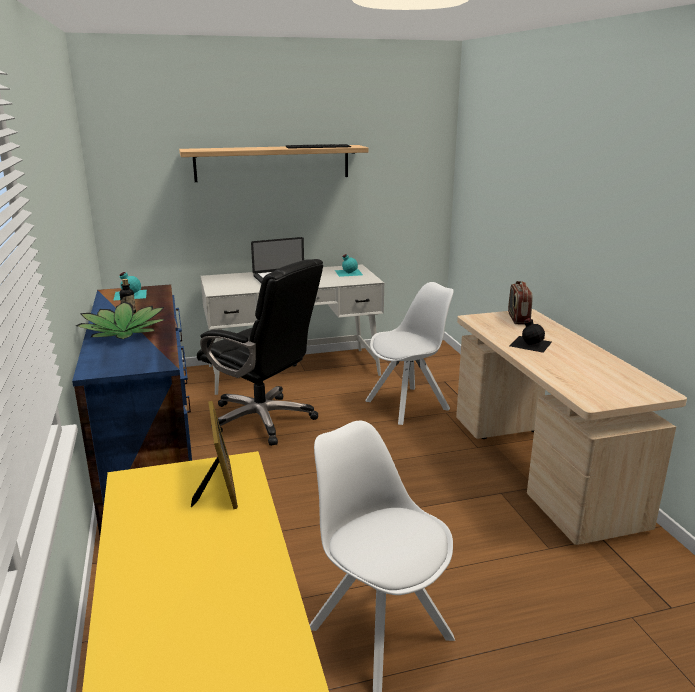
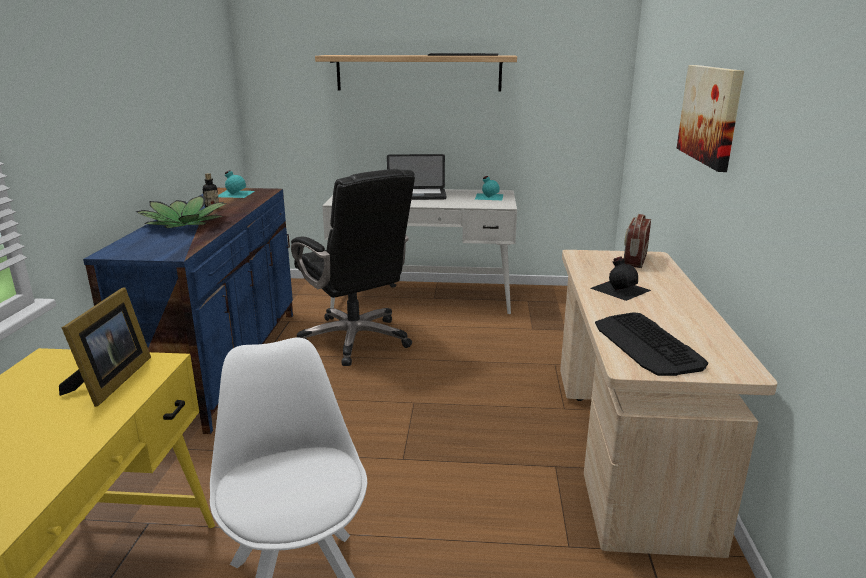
camera: 20 degrees right, 0 degrees up
(408, 405) = (517, 349): white chair -> none
(573, 201) = (710, 114): none -> picture
(588, 384) = (646, 345): none -> keyboard

